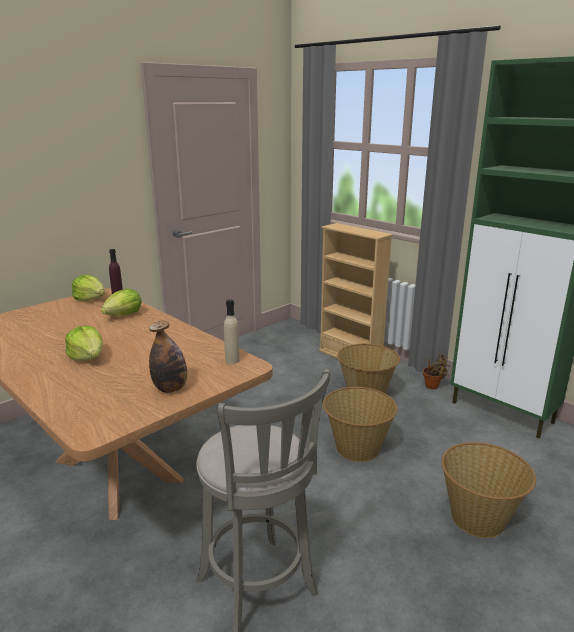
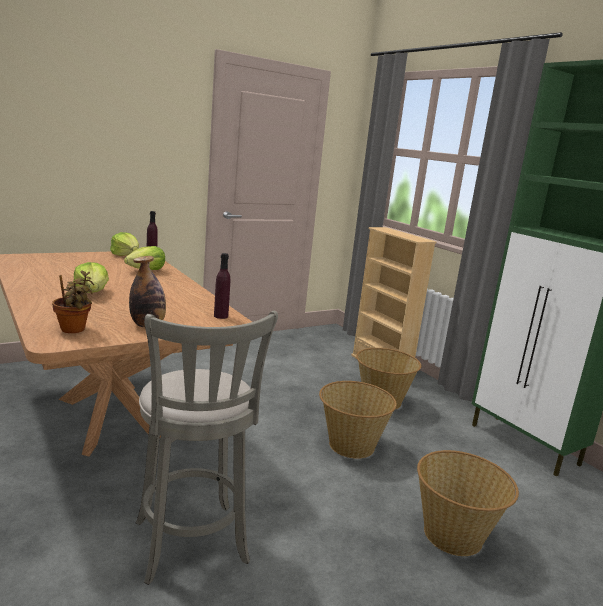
camera: 10 degrees right, 5 degrees down
(232, 360) = (221, 316): beige bottle -> purple bottle
(433, 386) = (457, 407): potted plant -> potted plant (74, 330)

